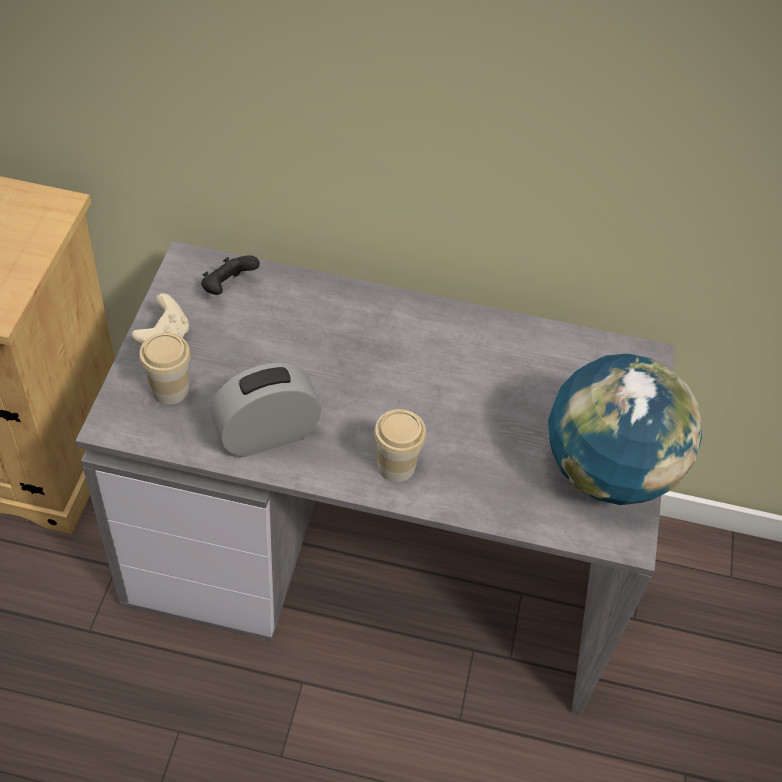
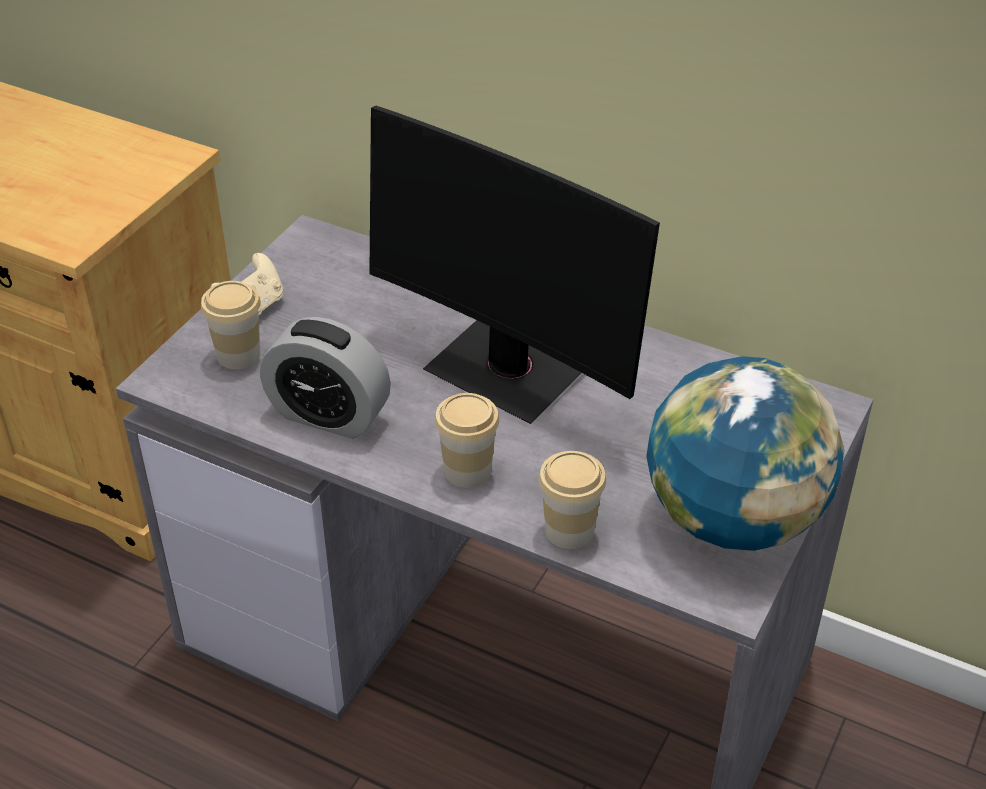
camera: 20 degrees right, 10 degrees down
(228, 288) = (344, 266): black game controller -> none
(267, 434) = (329, 415): alarm clock -> alarm clock turned 150 degrees counterclockwise
(395, 367) = (507, 370): none -> monitor
(491, 505) = (569, 530): none -> cup

